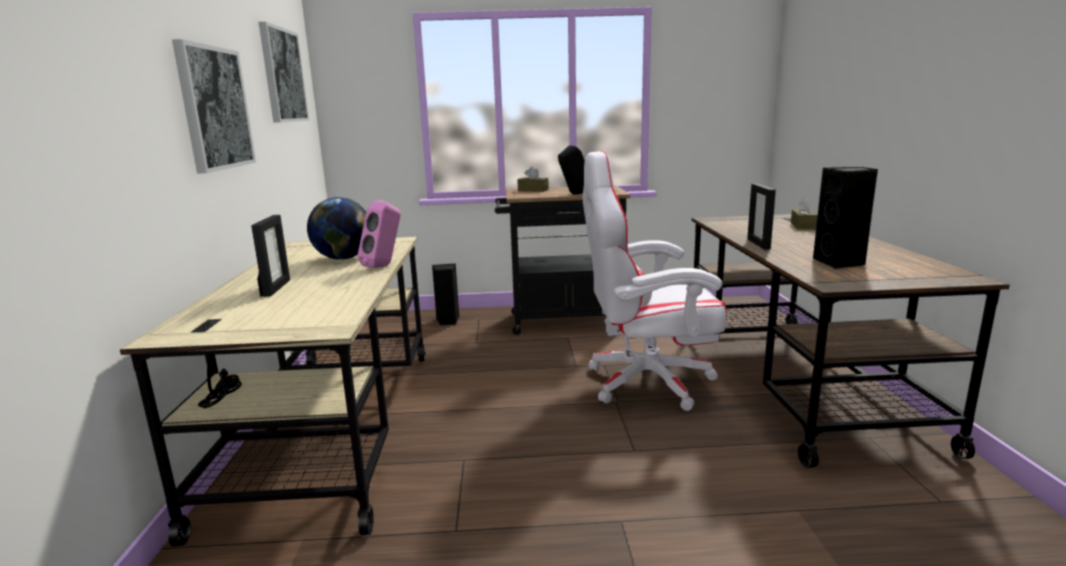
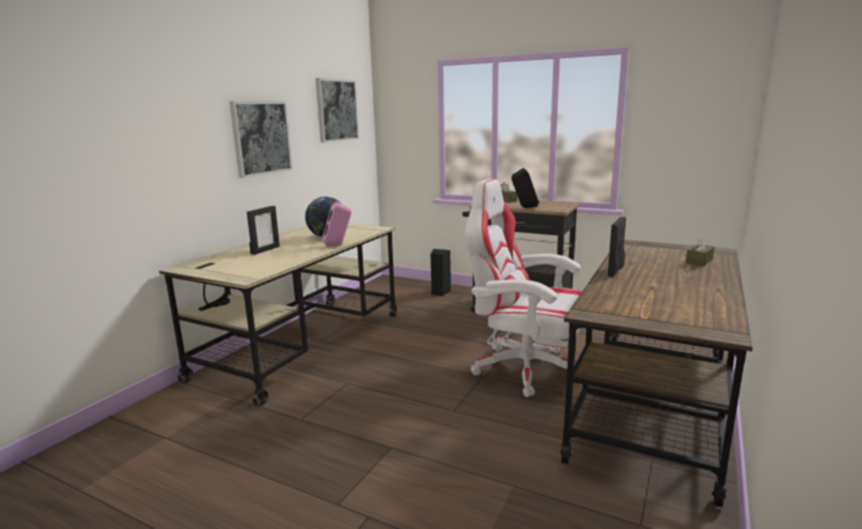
camera: 30 degrees right, 0 degrees up
(840, 263) = (642, 298): black speaker -> none

